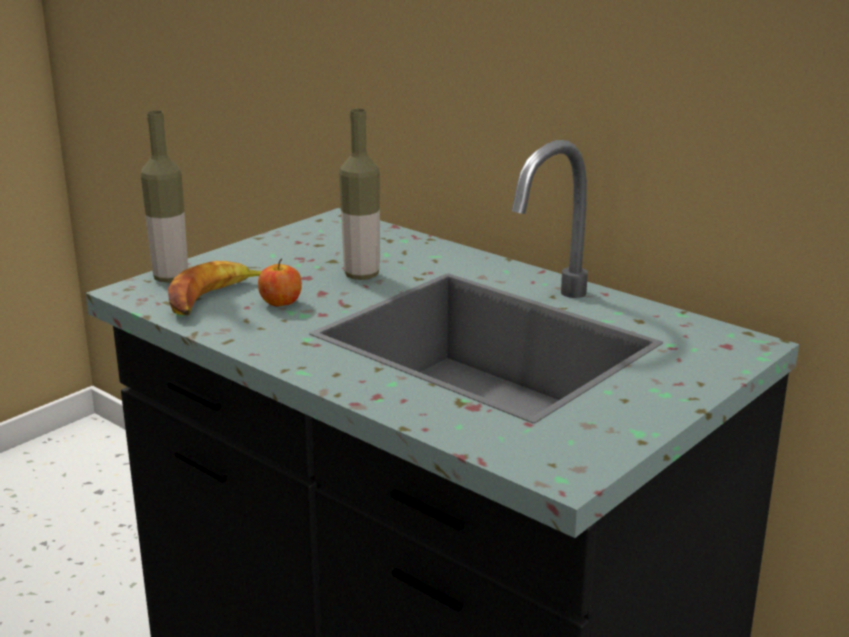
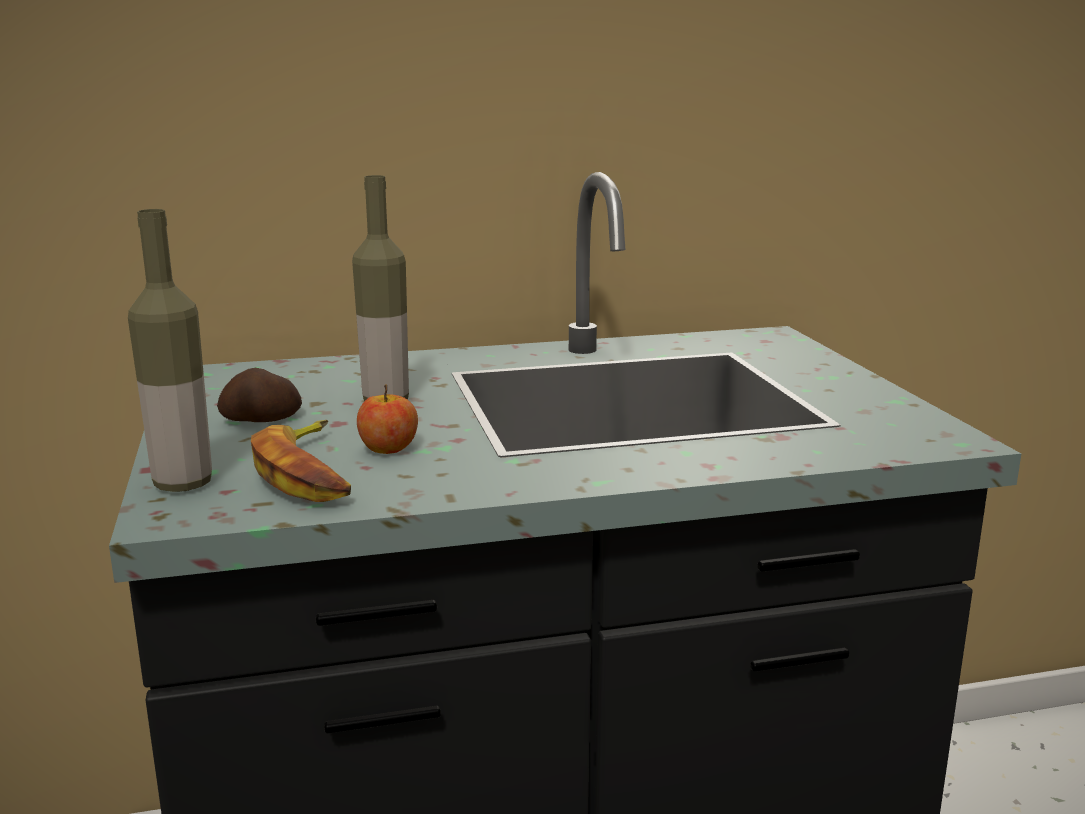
camera: 55 degrees left, 5 degrees down
(283, 260) = (262, 420): none -> potato

